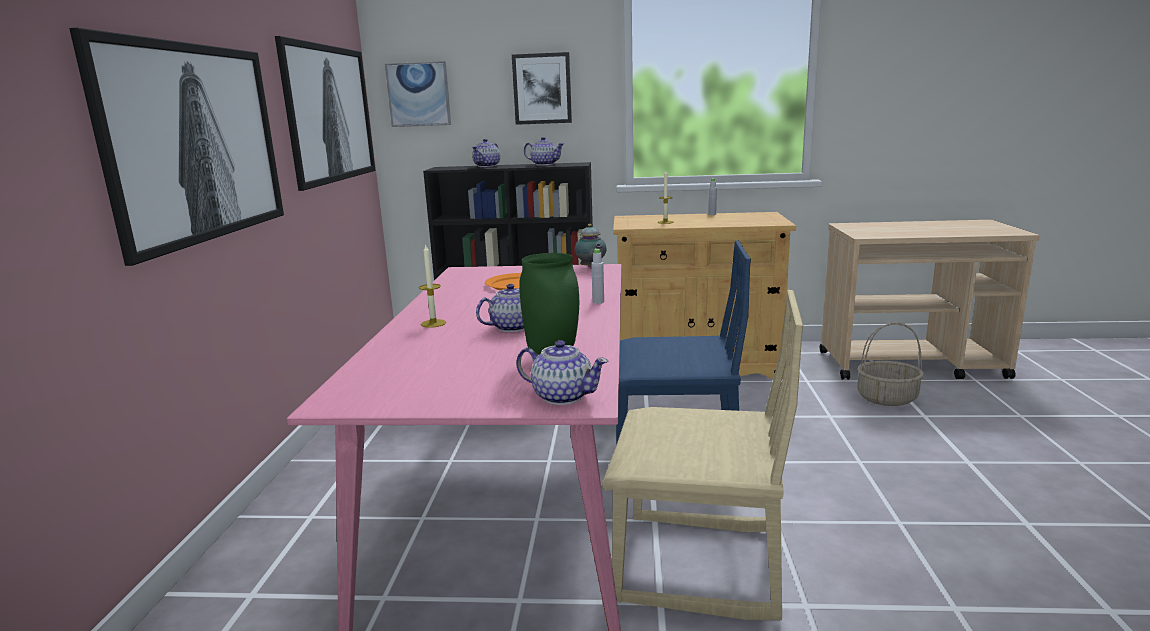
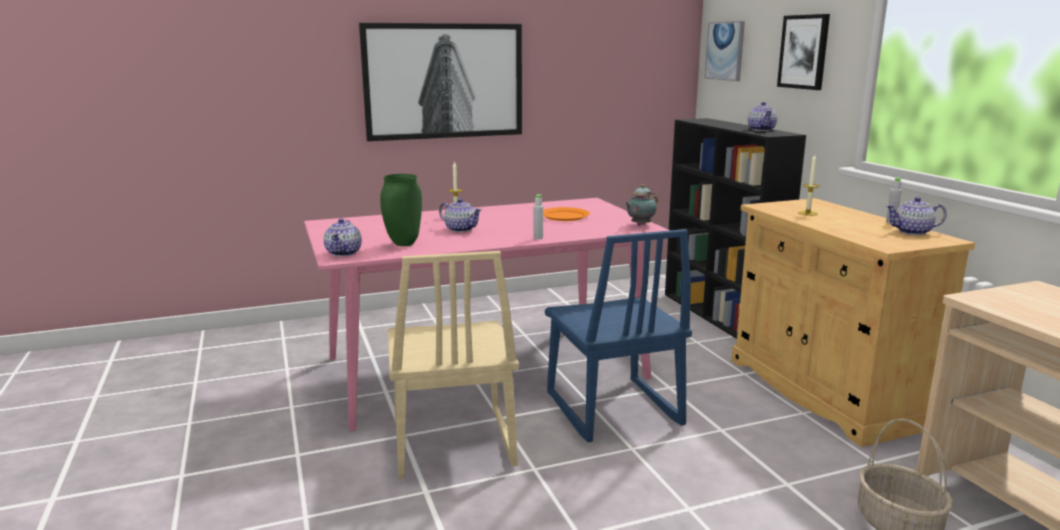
camera: 65 degrees right, 0 degrees up
(330, 114) = (620, 65): picture -> none
(487, 166) = (725, 123): teapot -> teapot (913, 232)

